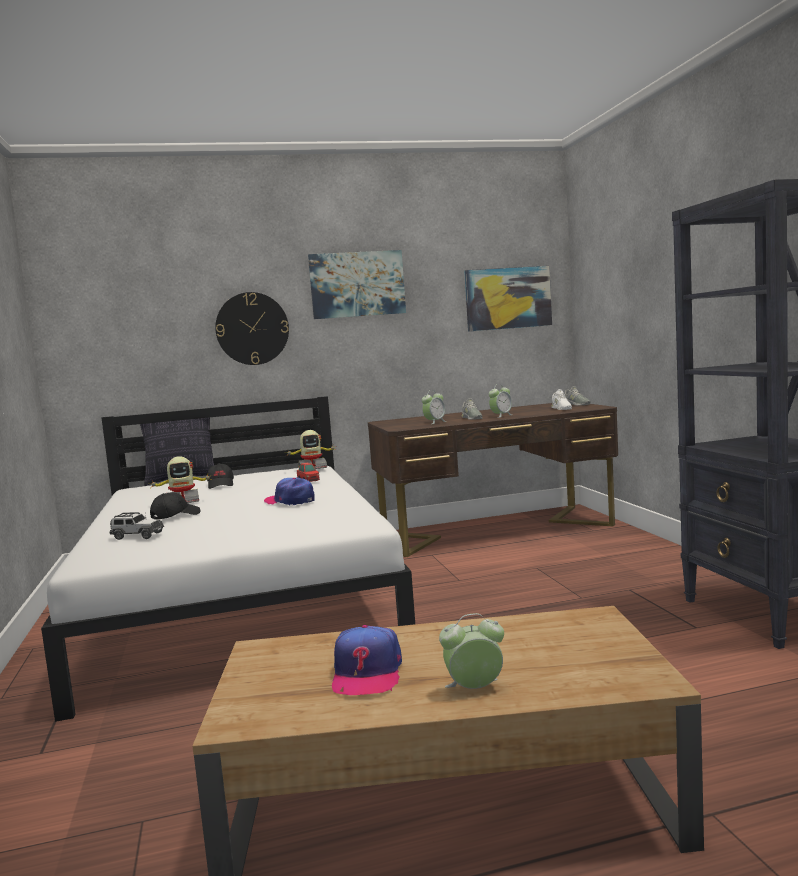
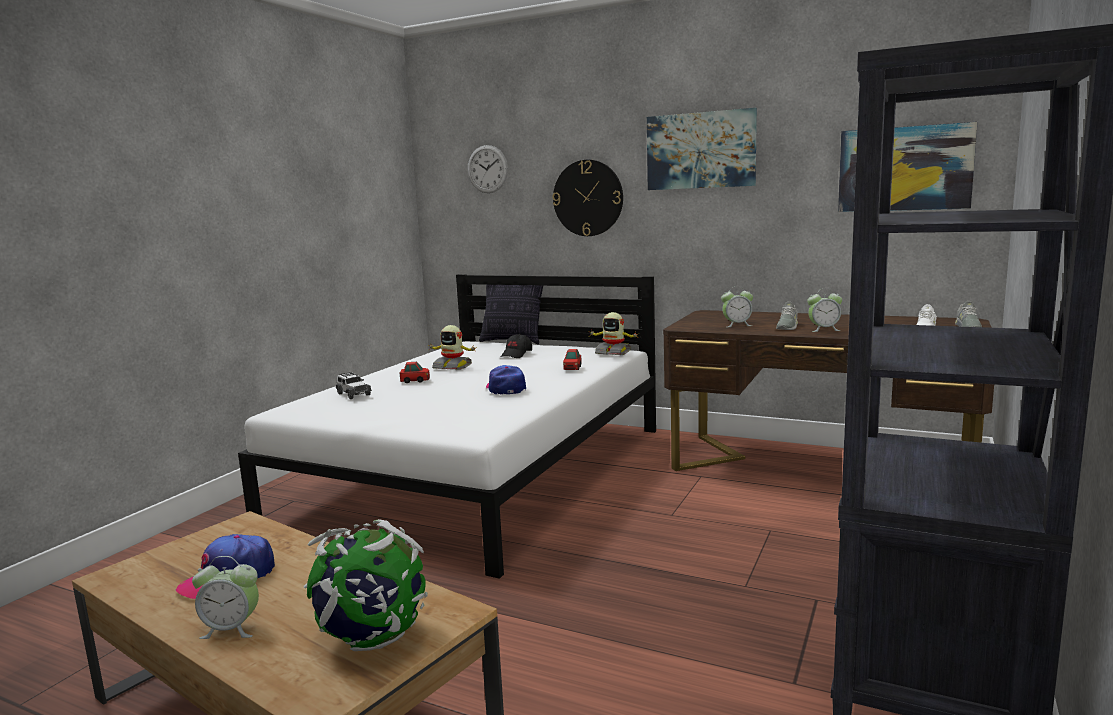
camera: 40 degrees right, 5 degrees up
(132, 302) = (487, 169): none -> wall clock
(175, 516) = (415, 381): black cap -> toy car
(474, 689) = (231, 629): alarm clock -> alarm clock turned 150 degrees clockwise
(590, 647) = (372, 639): none -> globe

